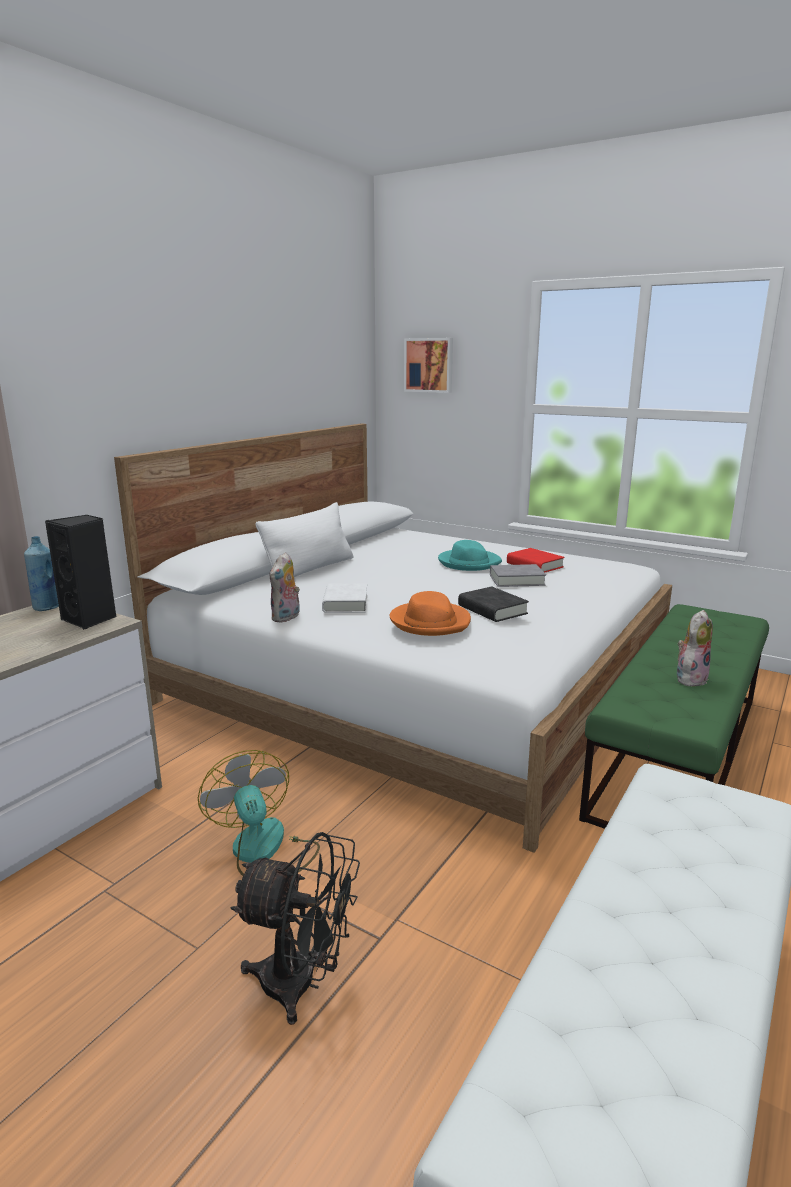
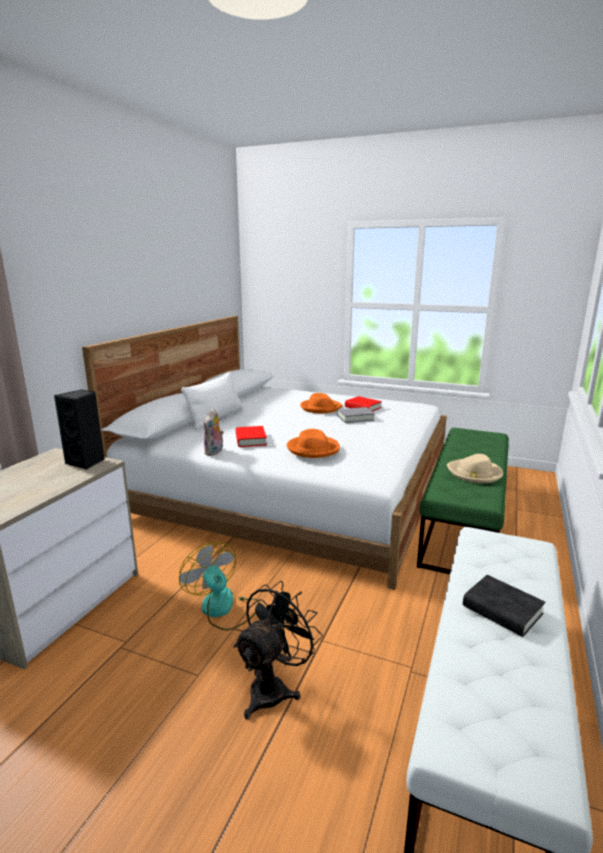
camera: 10 degrees left, 0 degrees up
(47, 608) = (49, 456): blue bottle -> none
(302, 984) = (274, 688): black fan -> black fan turned 60 degrees counterclockwise
(345, 603) = (251, 440): white book -> red book
(429, 365) = (279, 276): picture -> none
(468, 562) = (320, 408): turquoise hat -> orange hat
(492, 610) = (349, 438): black book -> black book (502, 610)
(690, 678) = (474, 473): plush toy -> beige hat

